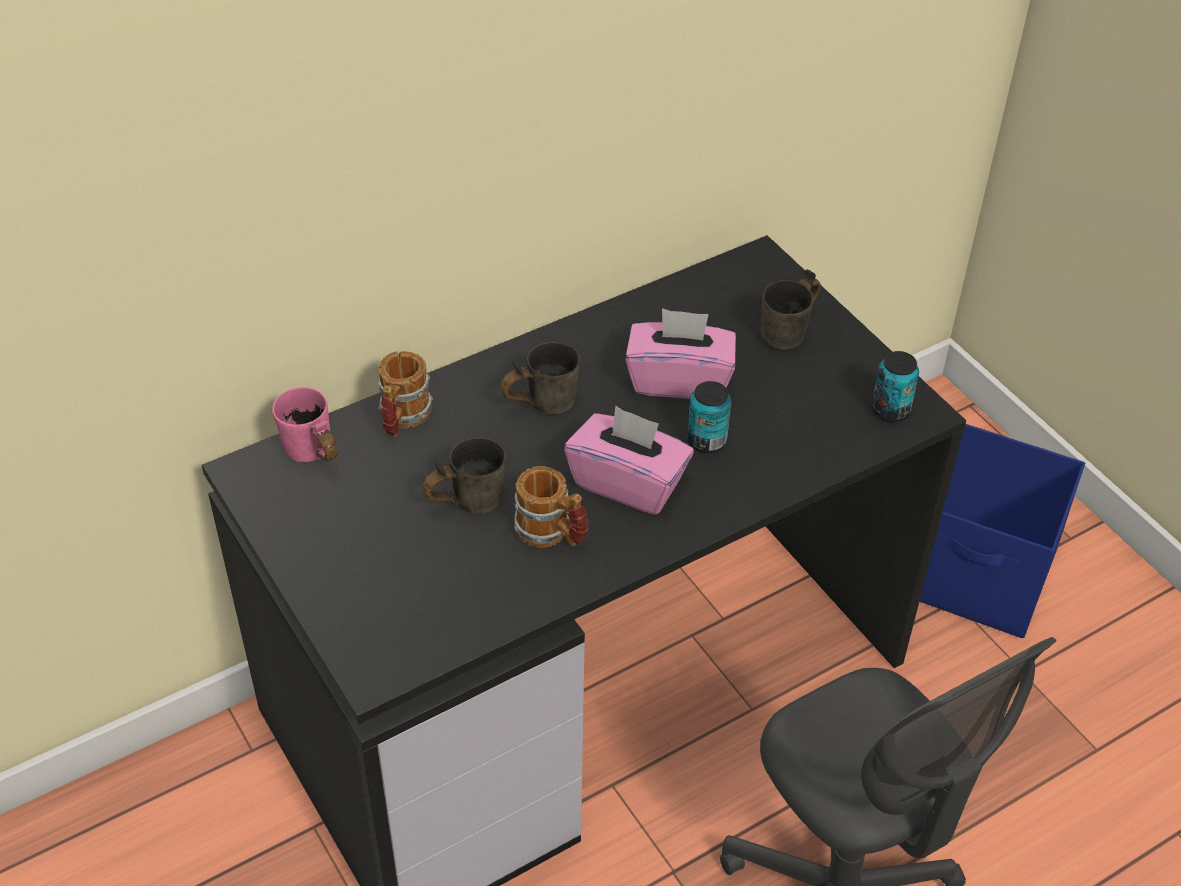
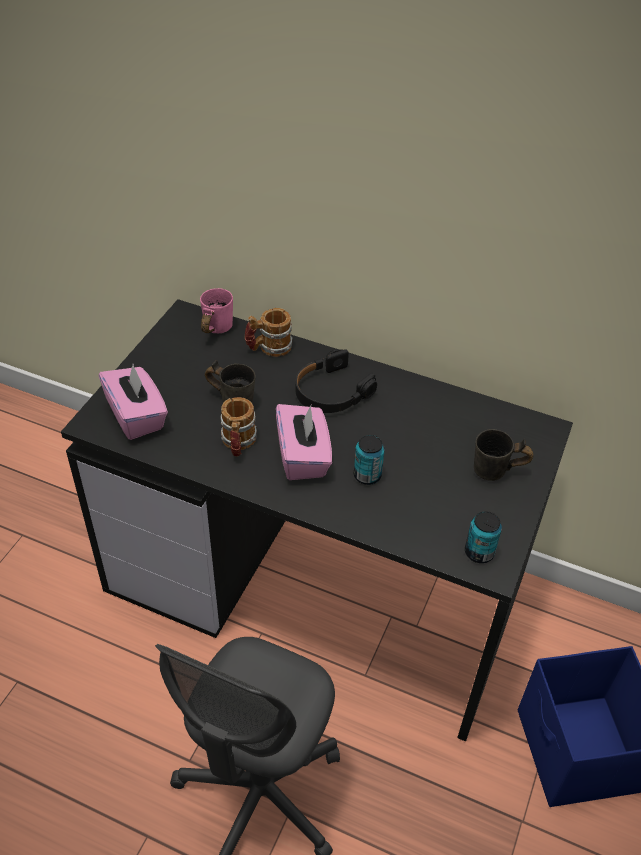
camera: 55 degrees right, 0 degrees up
(540, 401) = (331, 392): grey mug -> black headphones
(679, 379) = (405, 440): pink tissue box -> pink tissue box (137, 416)

